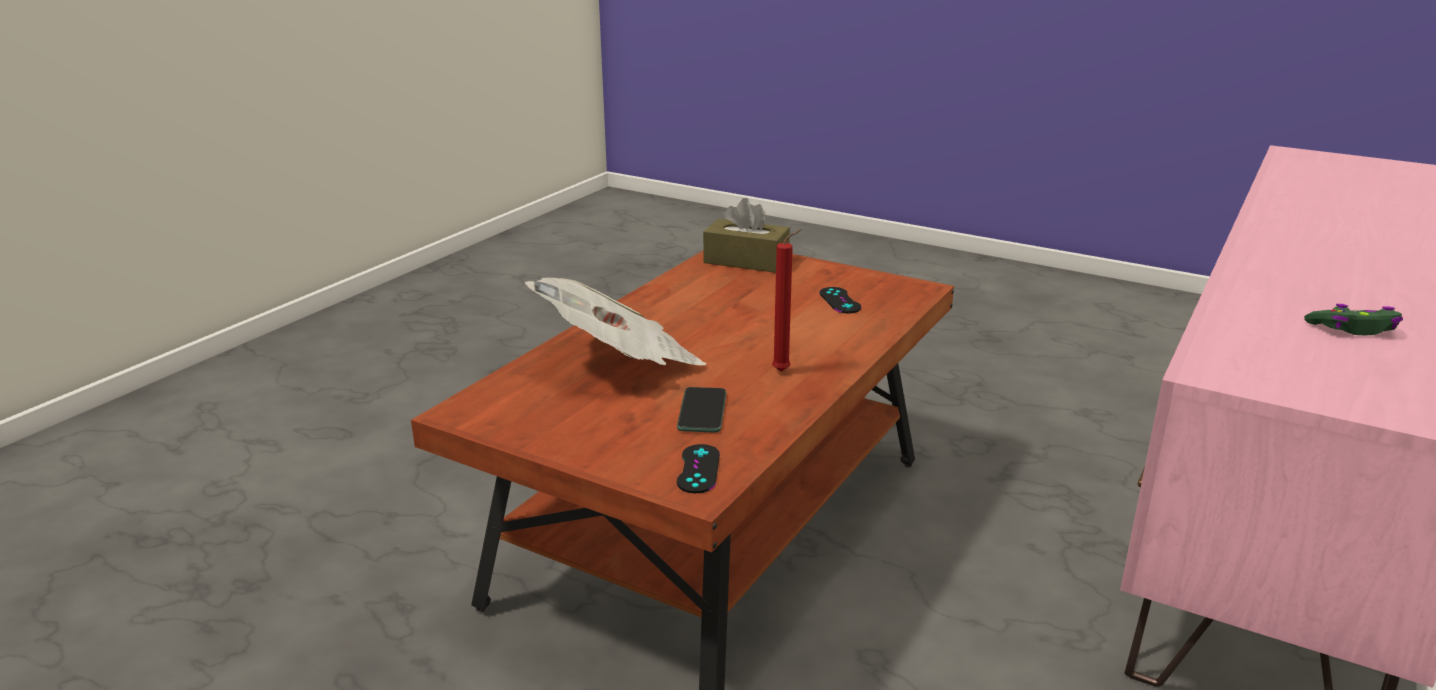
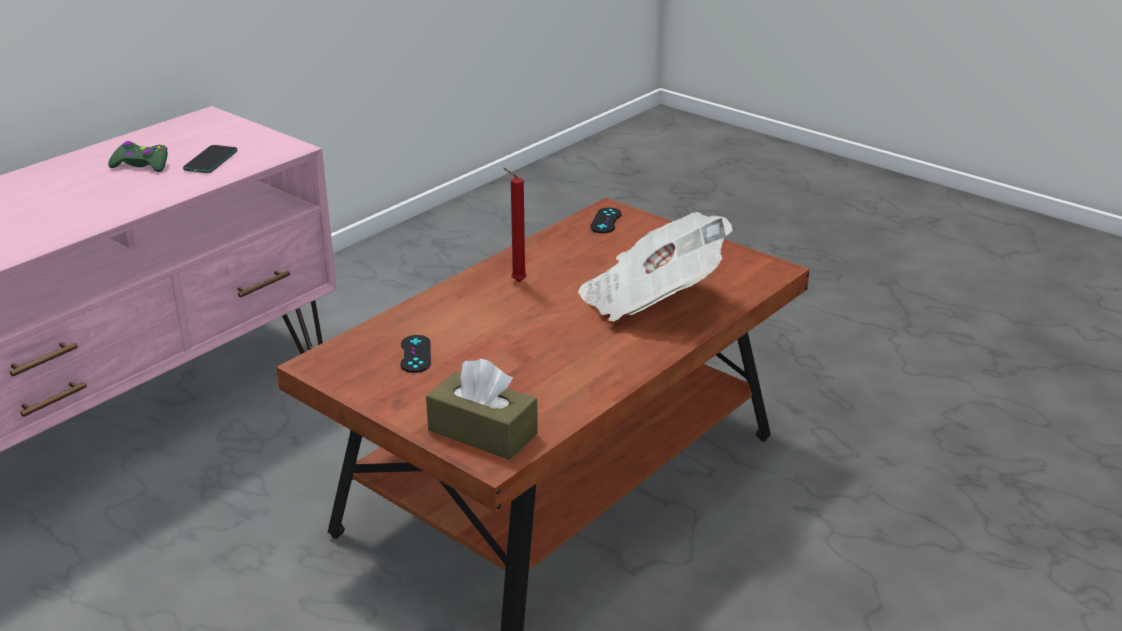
camera: 170 degrees left, 5 degrees up
(702, 411) = (593, 255): phone -> phone (211, 160)

